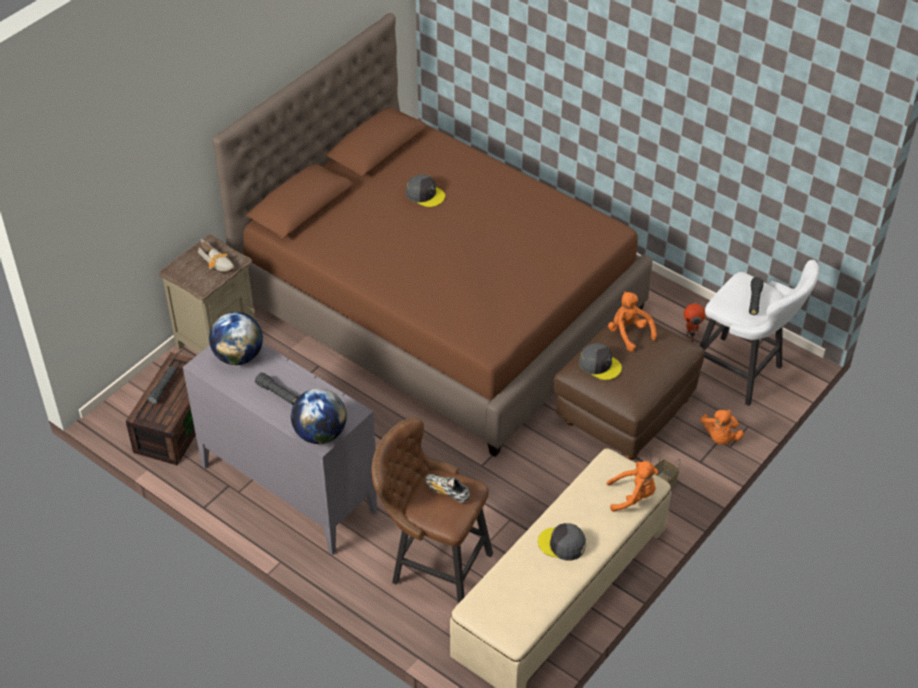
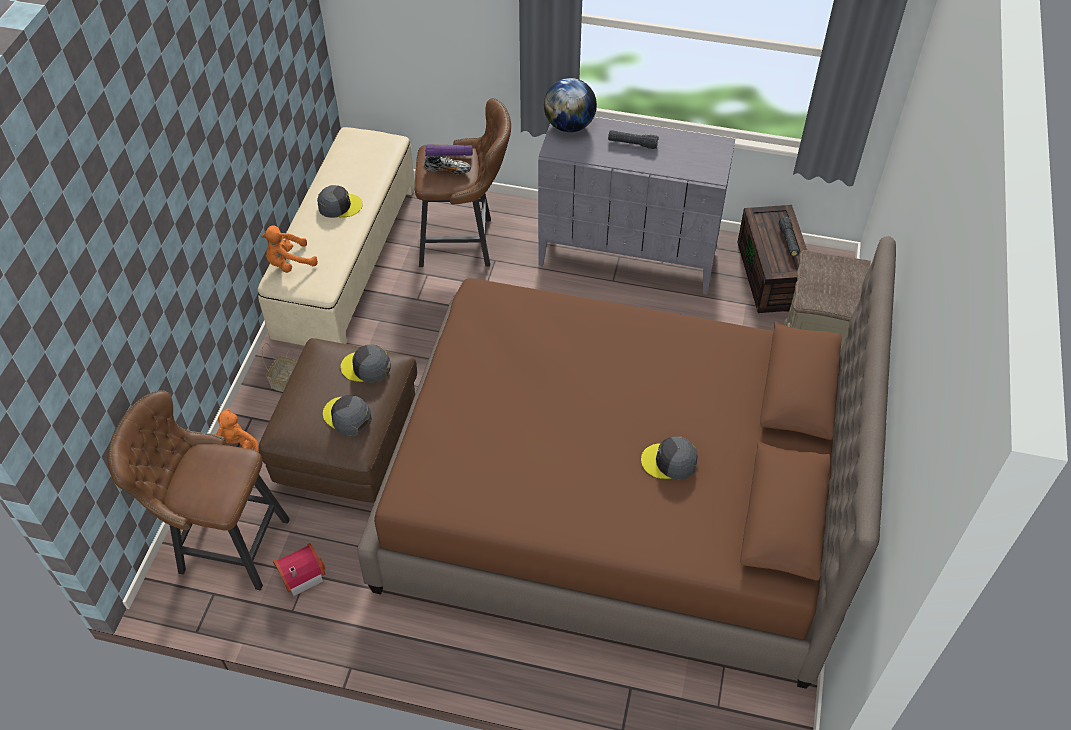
camera: 155 degrees right, 5 degrees up
(218, 263) = (823, 289): shoe -> none
(238, 356) = (695, 162): globe -> none
(436, 509) = (449, 155): none -> purple flashlight
(629, 333) = (347, 416): orange plush toy -> grey cap
(691, 336) = (300, 575): toy robot -> toy house
(745, 375) = (221, 543): white stool -> brown stool
(754, 300) = (199, 476): black flashlight -> none

